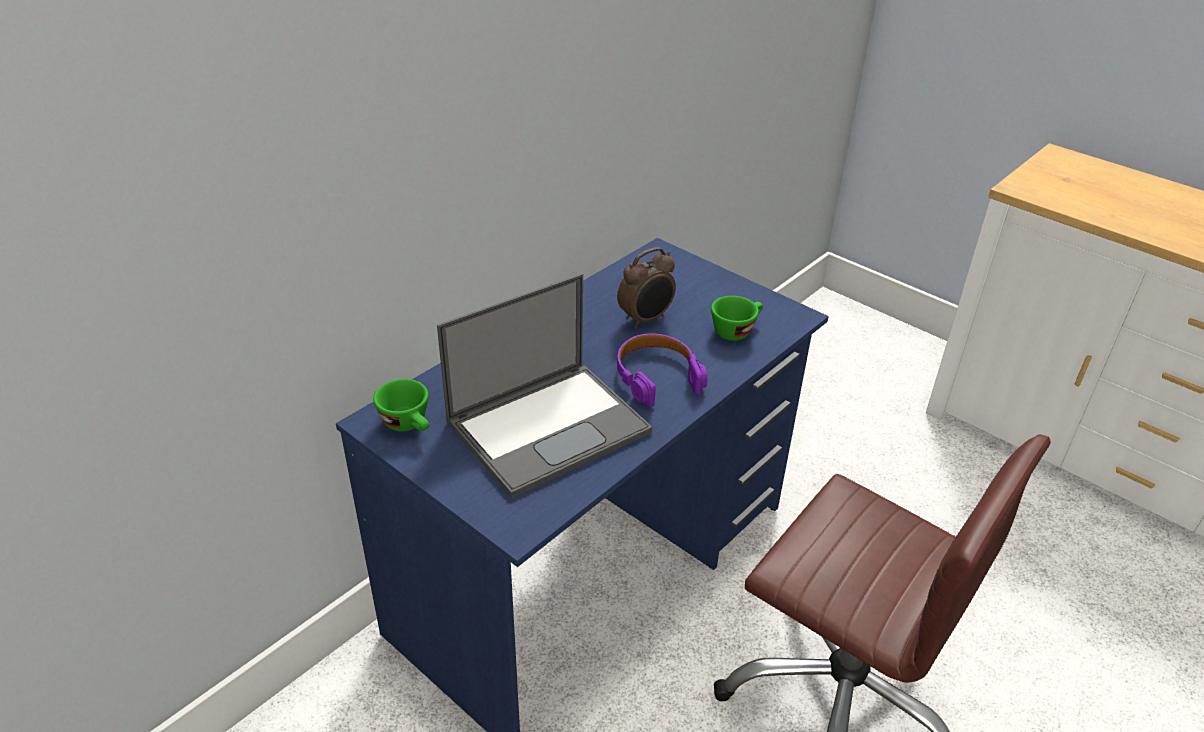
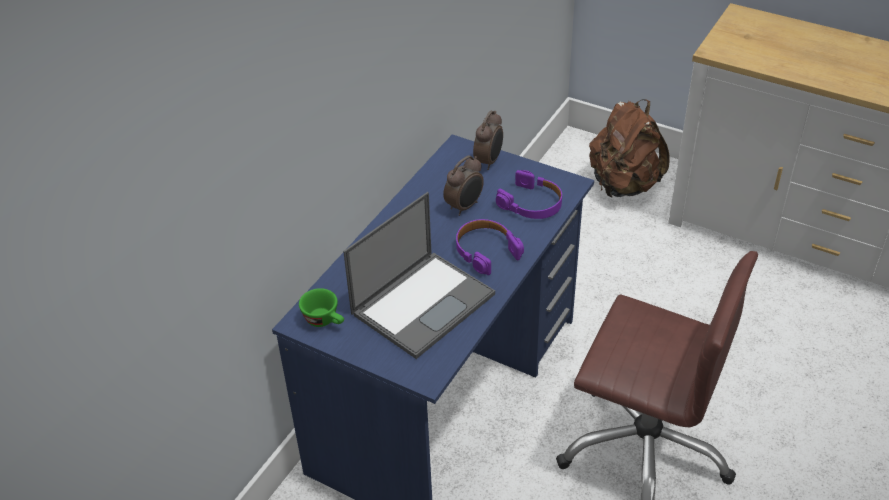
camera: 10 degrees left, 5 degrees up
(694, 273) = (489, 161): none -> alarm clock
(736, 330) = (531, 203): green cup -> purple headphones
(877, 361) = (624, 185): none -> brown backpack

